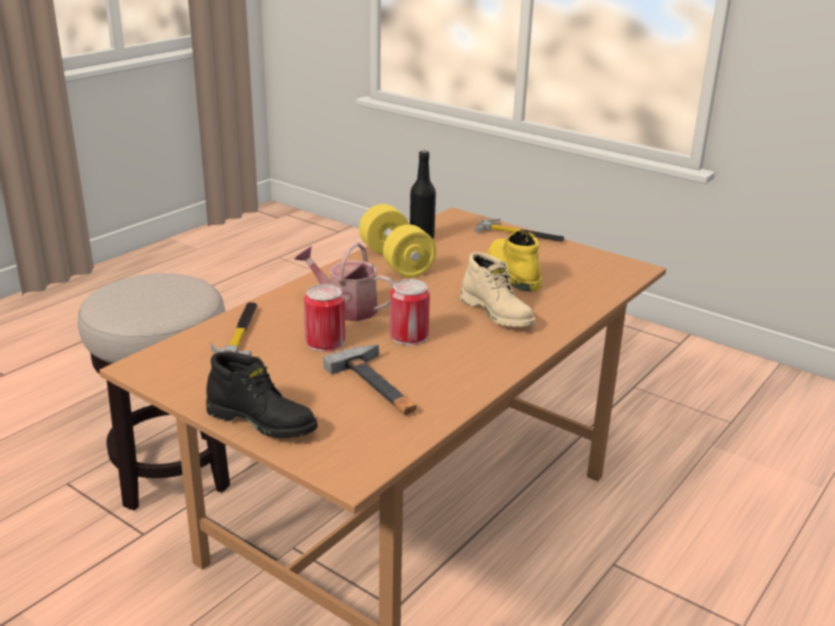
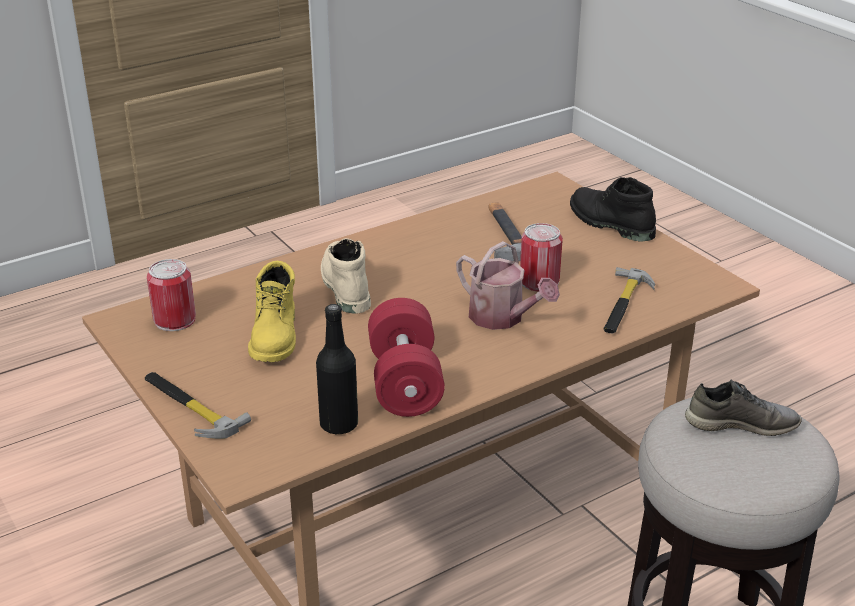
camera: 160 degrees left, 5 degrees up
(148, 302) = (740, 423): none -> grey shoe
(396, 261) = (405, 382): yellow dumbbell -> red dumbbell
(409, 336) = (453, 275): can -> can (174, 320)

